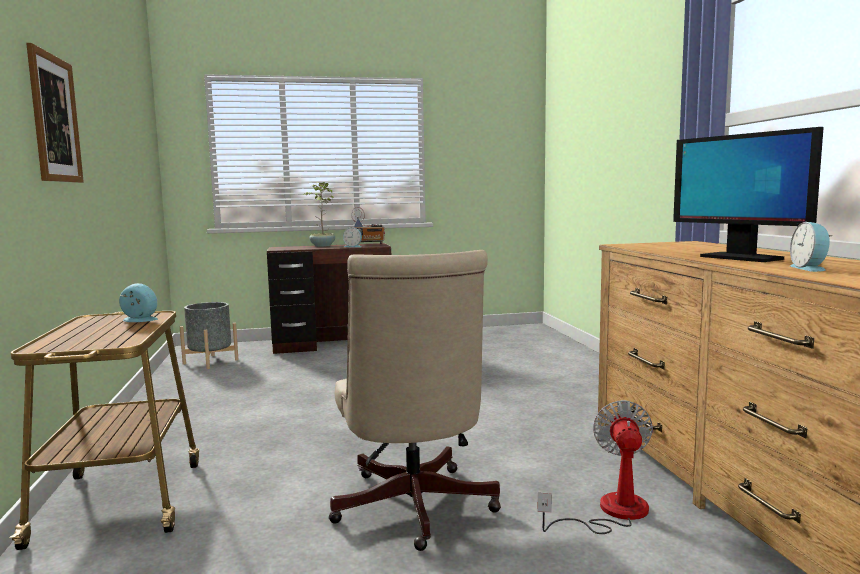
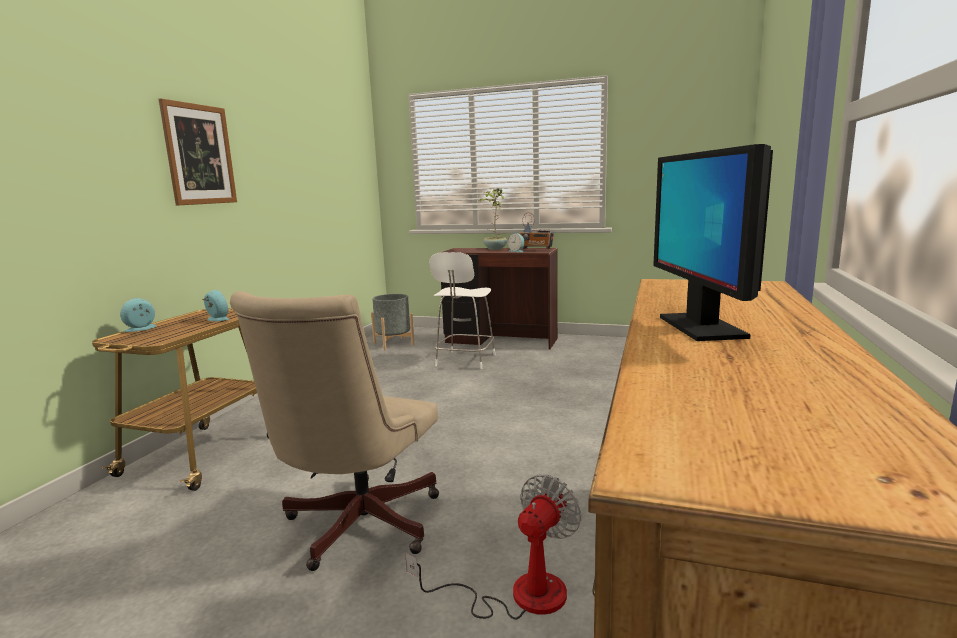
camera: 30 degrees right, 5 degrees up
(319, 366) = (465, 360): none -> white chair
(810, 268) = (708, 366): alarm clock -> alarm clock (142, 328)

